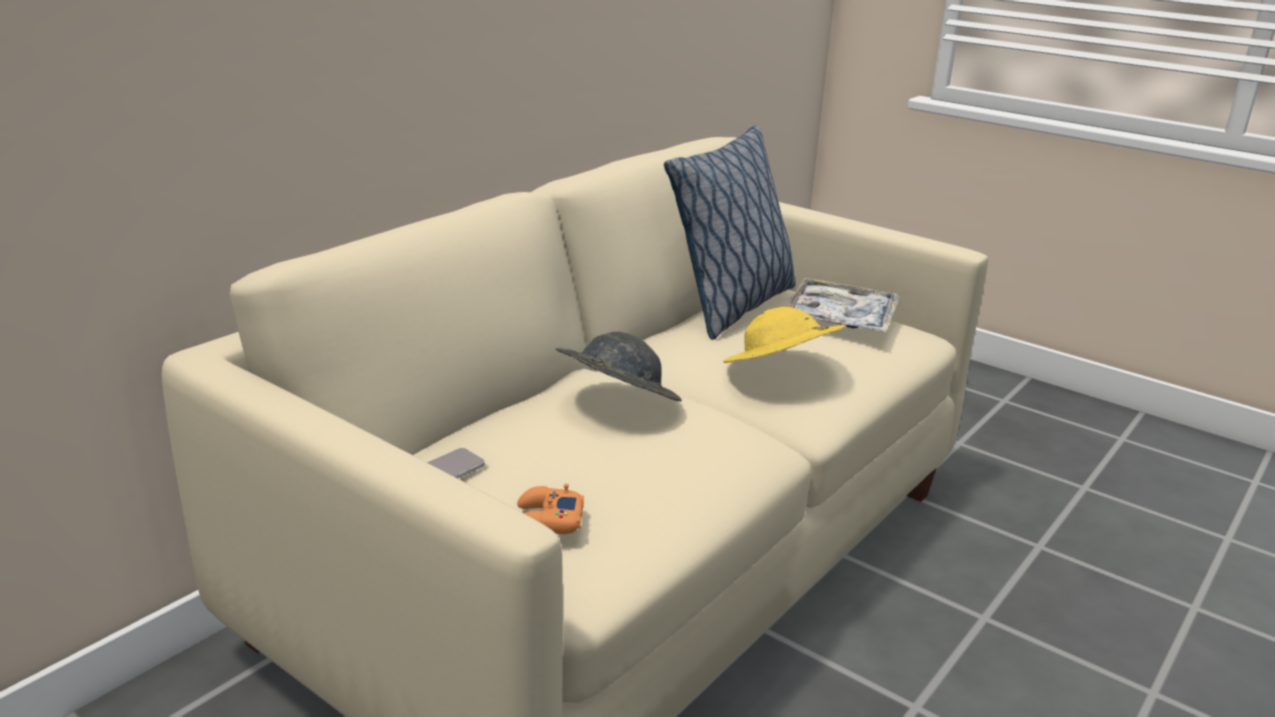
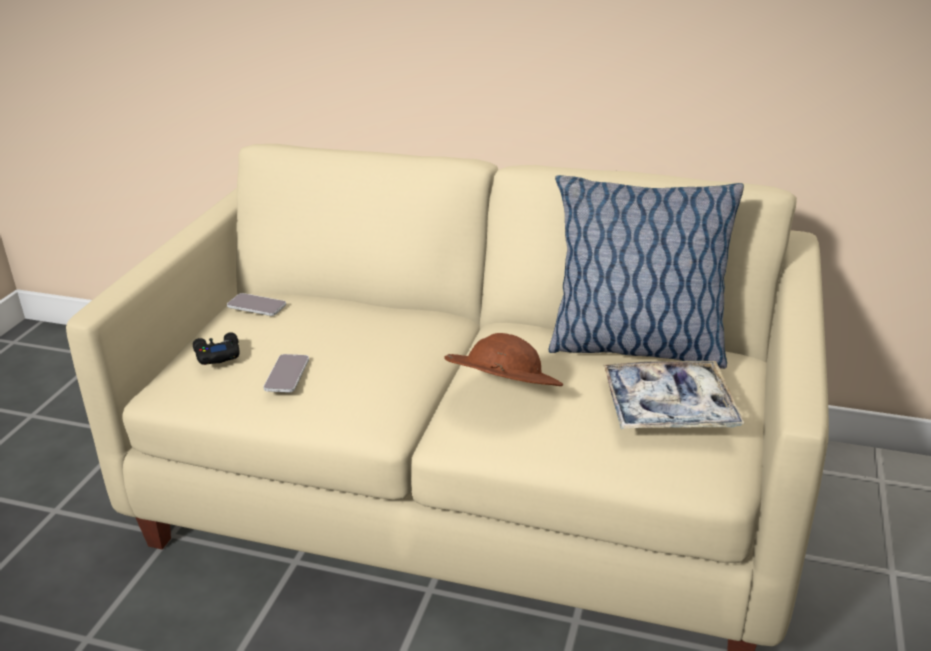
camera: 70 degrees right, 5 degrees up
(546, 521) = (217, 354): orange game controller -> black game controller
(616, 403) = (376, 334): grey hat -> none
(655, 473) = (287, 374): none -> phone
(779, 372) = (502, 394): yellow hat -> brown hat

